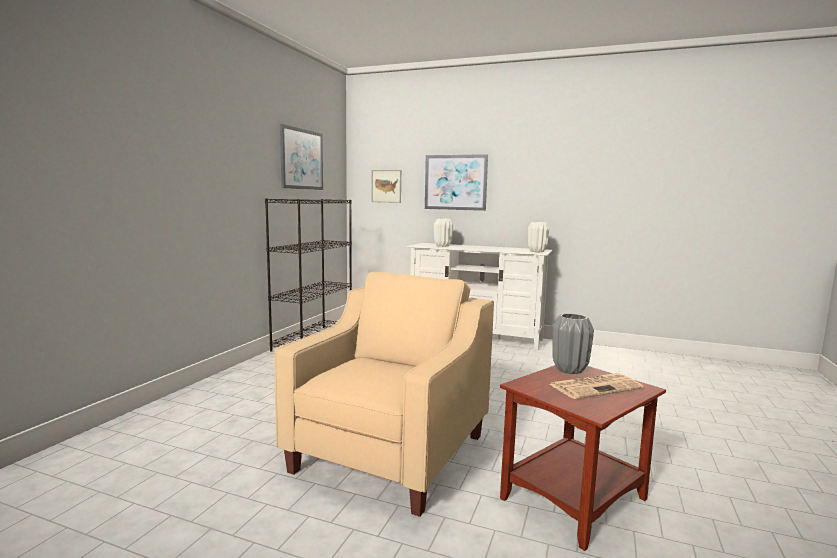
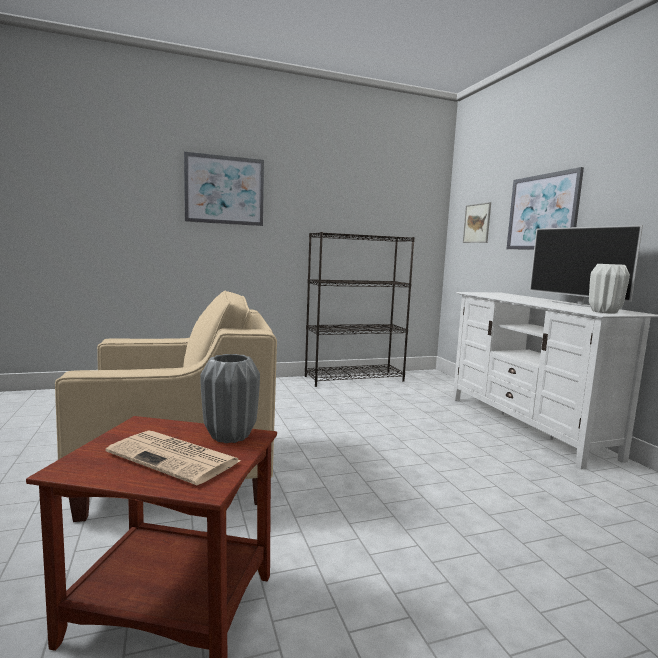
camera: 50 degrees right, 0 degrees up
(302, 159) = (369, 196): picture -> picture (224, 190)
(442, 246) = (500, 295): white vase -> none
(504, 248) = (577, 305): none -> television

